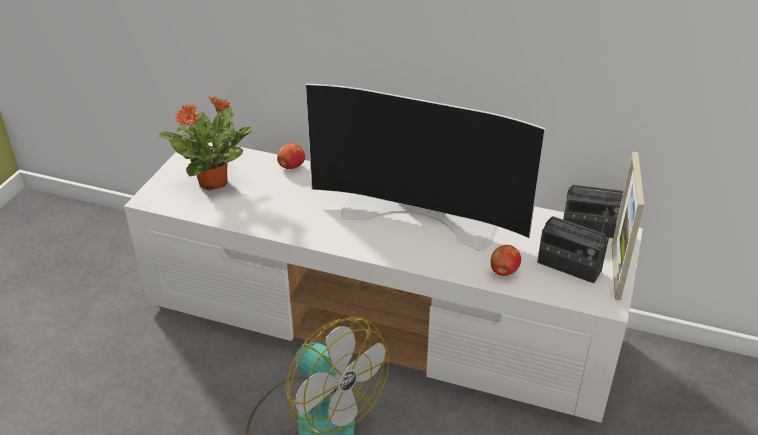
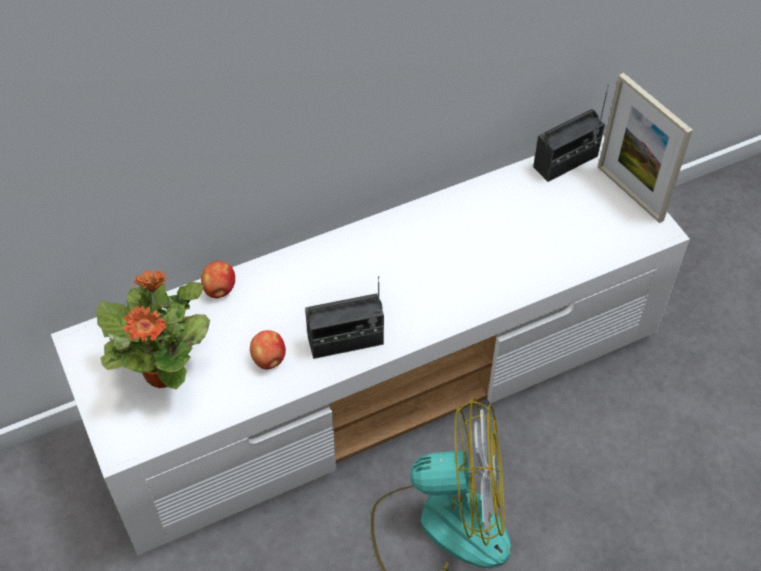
camera: 45 degrees left, 15 degrees up
(422, 214) = (414, 251): television -> none
(503, 271) = (552, 261): apple -> apple (269, 359)
(569, 267) = (593, 216): radio -> radio (345, 341)

